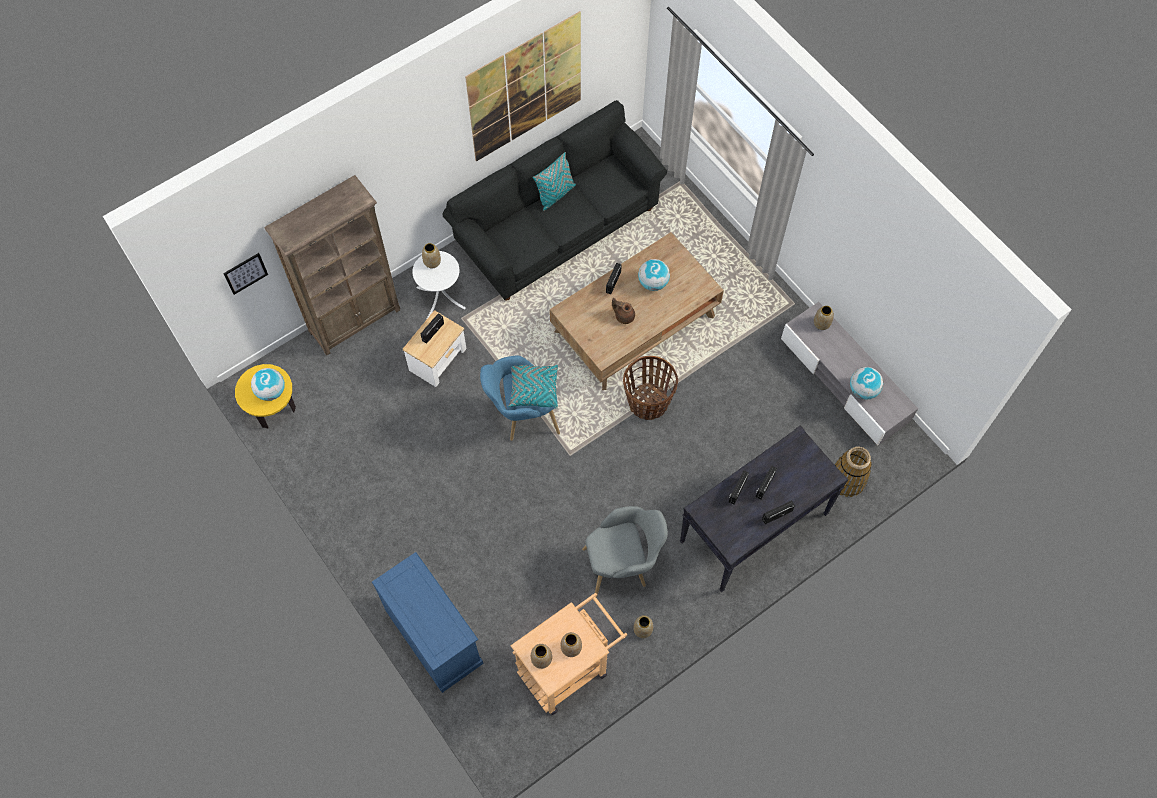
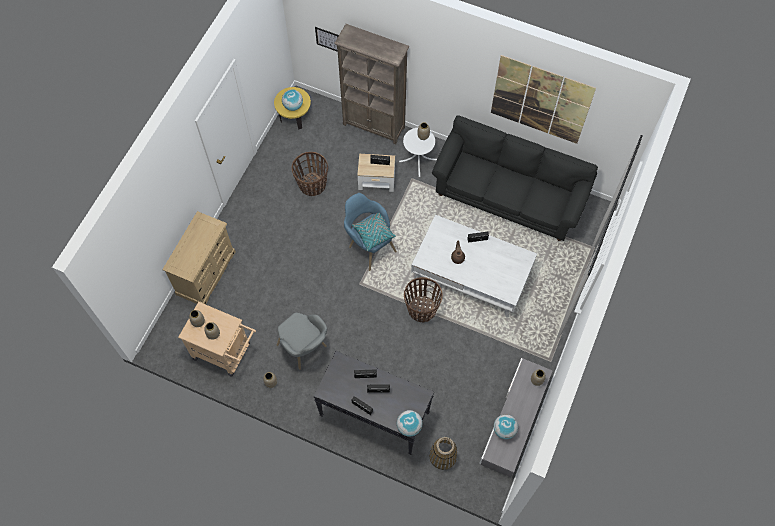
camera: 60 degrees right, 0 degrees up
(391, 438) = (312, 185): none -> basket
(434, 636) = (206, 273): blue dresser -> beige dresser
(555, 194) = (517, 175): turquoise pillow -> none
(635, 323) = (471, 274): brown coffee table -> white coffee table
(653, 283) = (492, 262): globe -> globe (409, 426)

